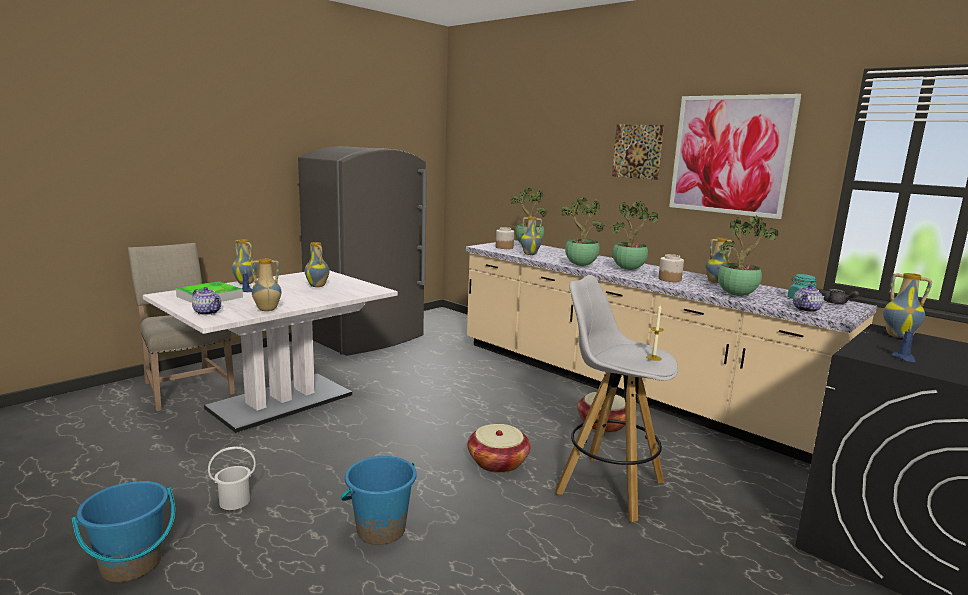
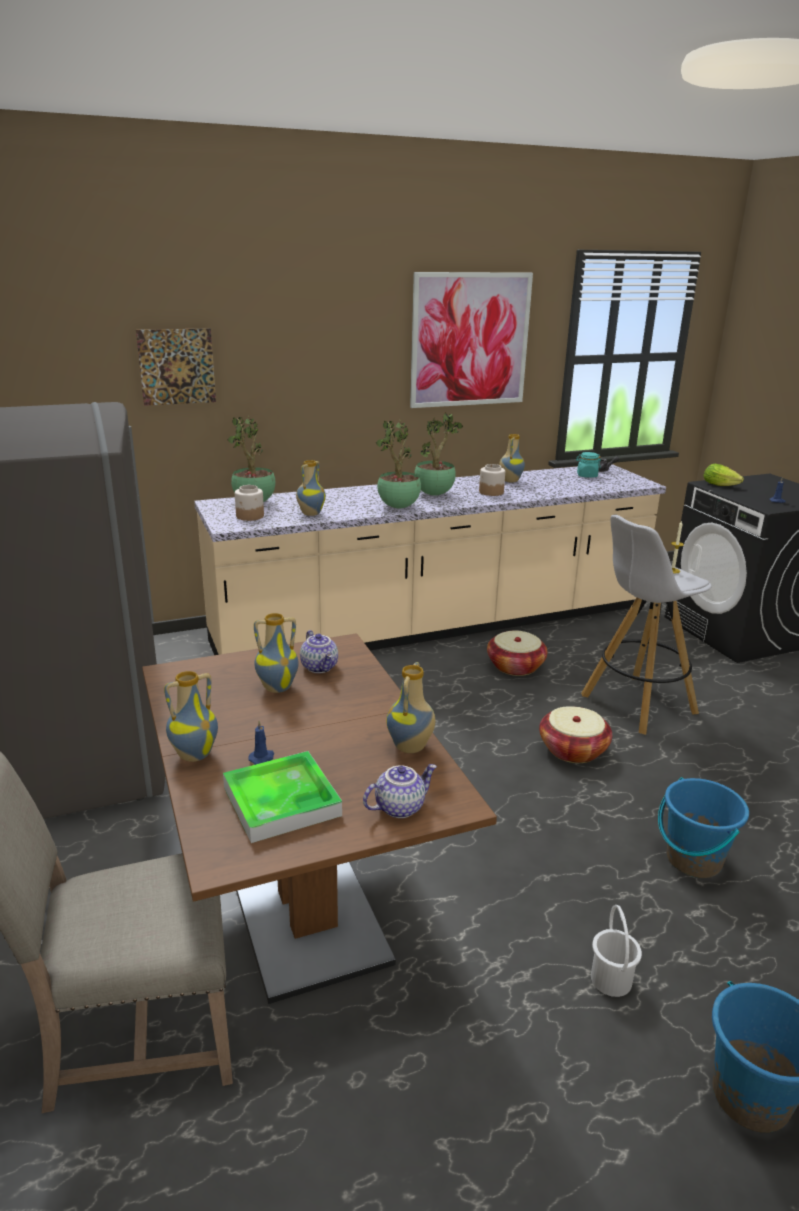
camera: 65 degrees left, 10 degrees up
(281, 402) = (301, 898): white dining table -> brown dining table
(637, 151) = (361, 344): picture -> picture (177, 366)
(737, 295) = (565, 488): potted plant -> none
(806, 310) = (622, 484): teapot -> teapot (320, 667)
(899, 336) = (722, 485): vase -> lettuce

